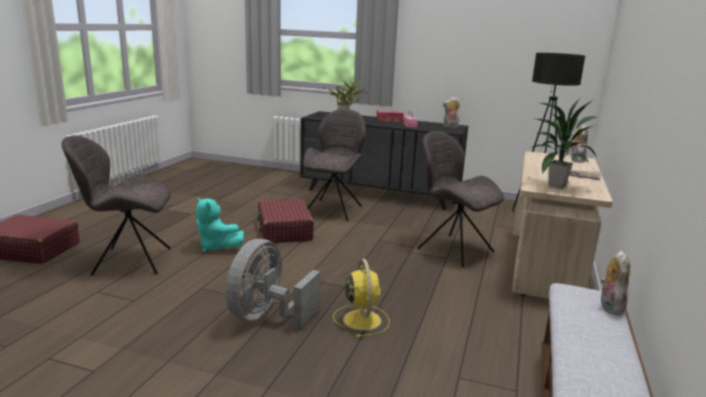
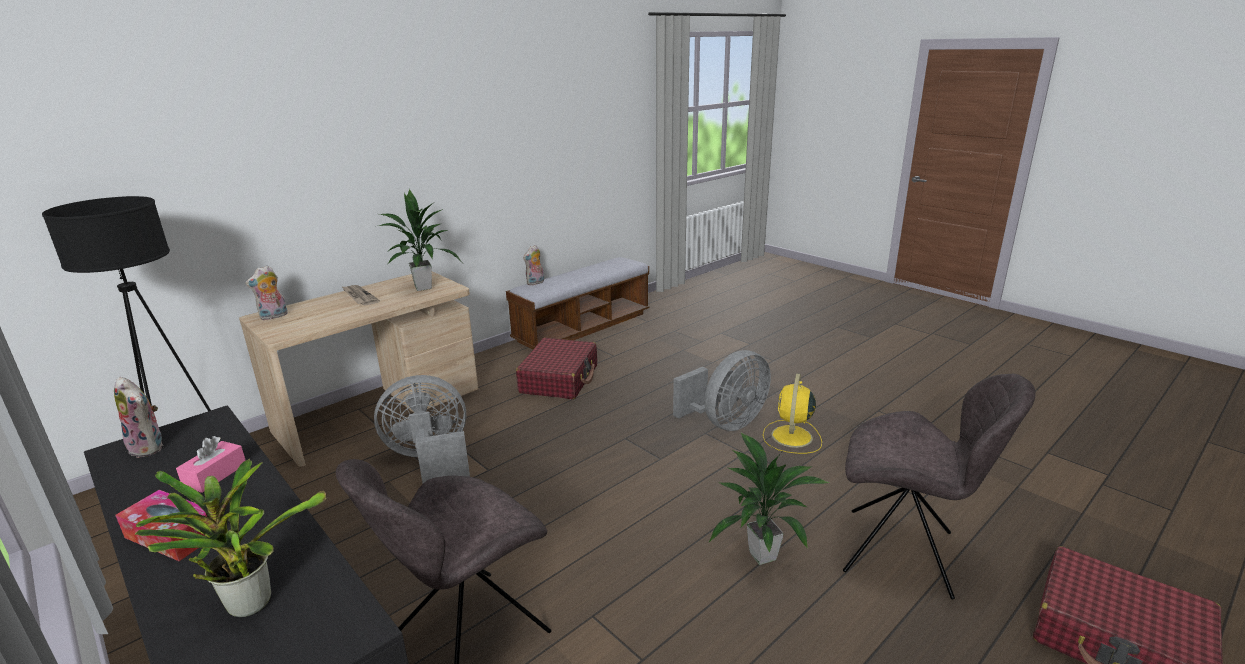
camera: 150 degrees left, 5 degrees up
(216, 247) = (762, 555): turquoise plush toy -> potted plant
(284, 230) = (627, 575): red suitcase -> red suitcase (559, 379)
(361, 319) = (640, 402): yellow fan -> yellow fan (791, 437)
(453, 249) = (430, 459): grey chair -> grey fan

